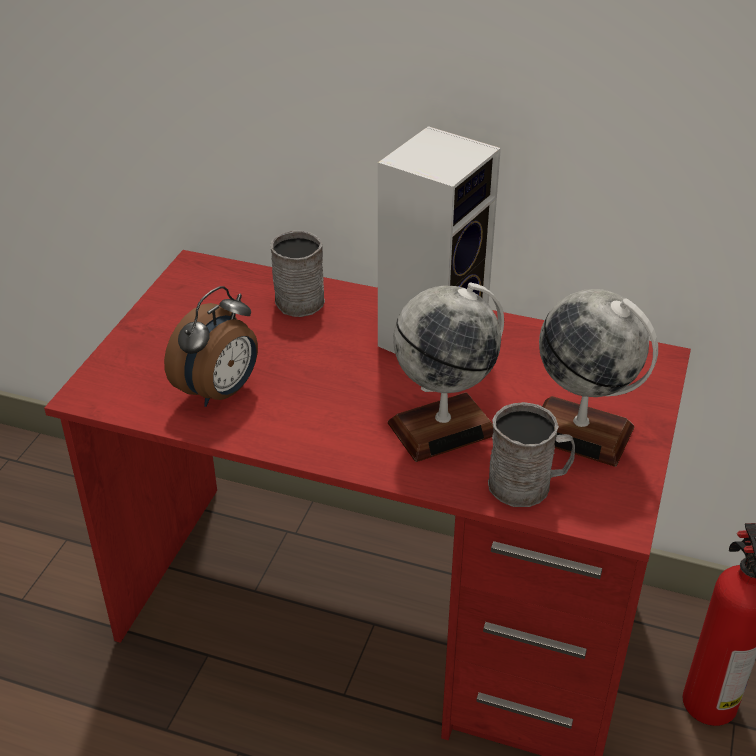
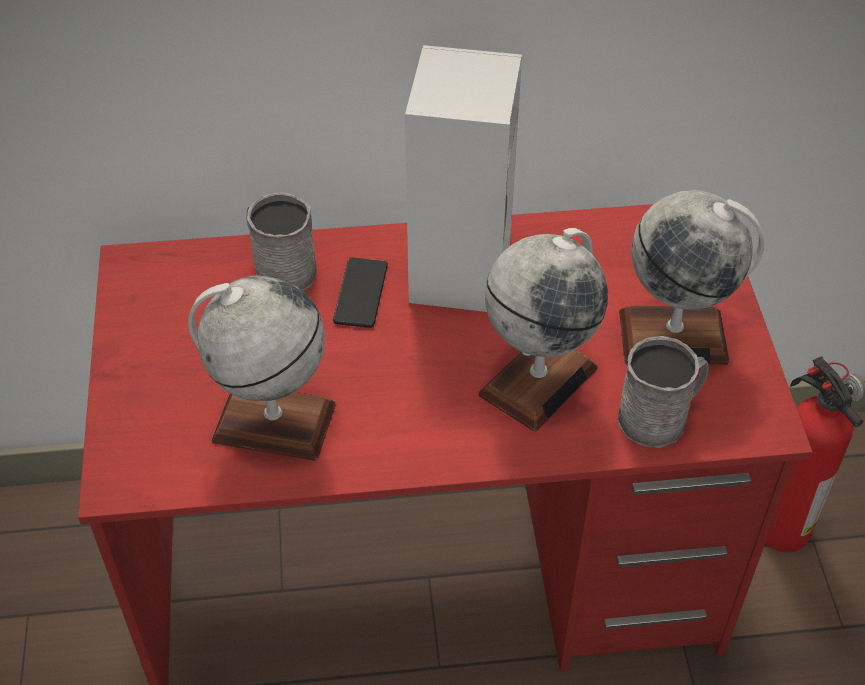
camera: 25 degrees left, 10 degrees up
(220, 392) = (273, 422): alarm clock -> globe
(345, 330) = (361, 293): none -> phone

